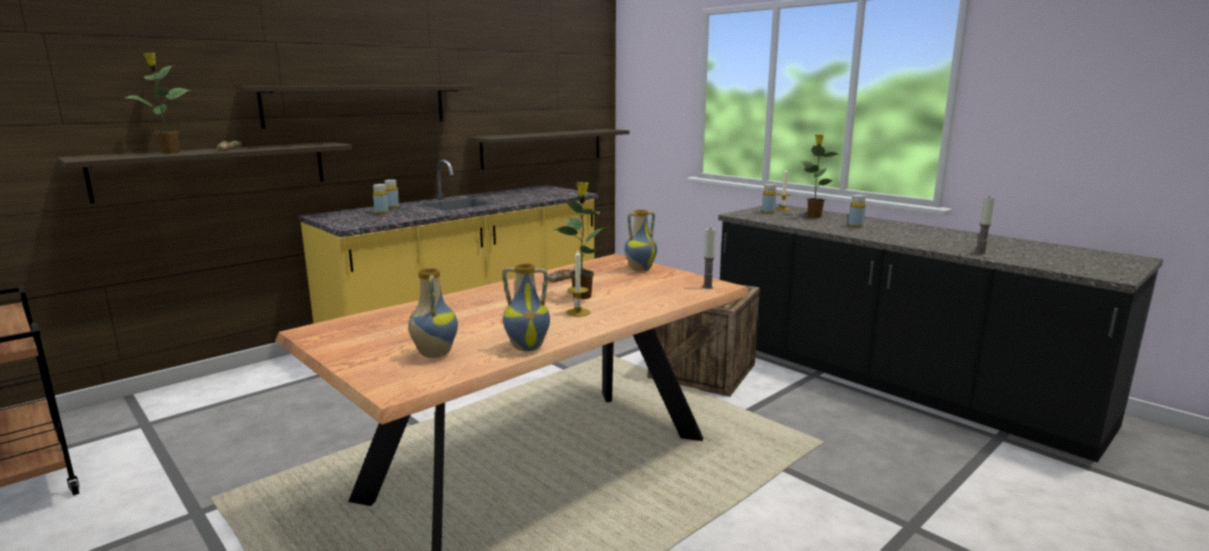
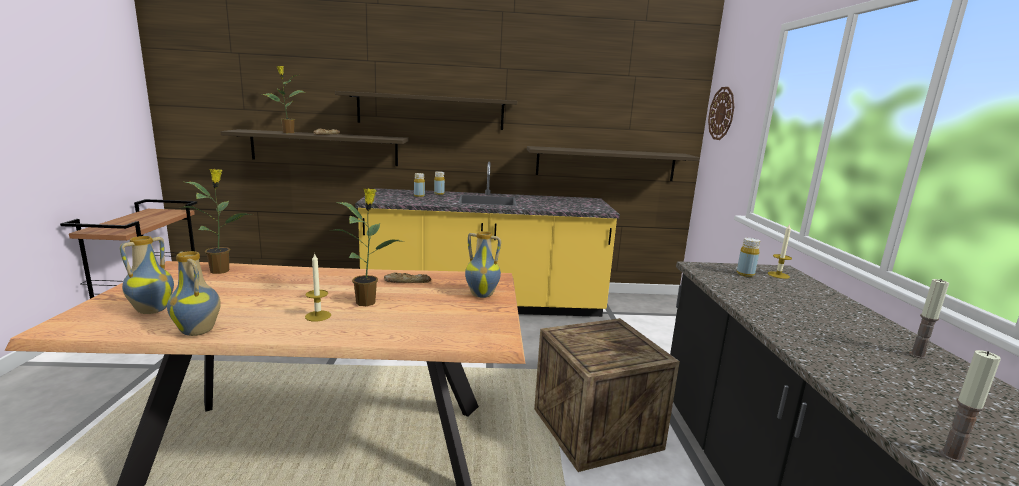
camera: 40 degrees right, 0 degrees up
(640, 87) = (721, 113): none -> wall clock
(707, 287) = (482, 336): candle -> candle (917, 355)
(814, 216) = (795, 295): potted plant -> potted plant (221, 270)
(855, 226) = (820, 326): yellow bottle -> none

